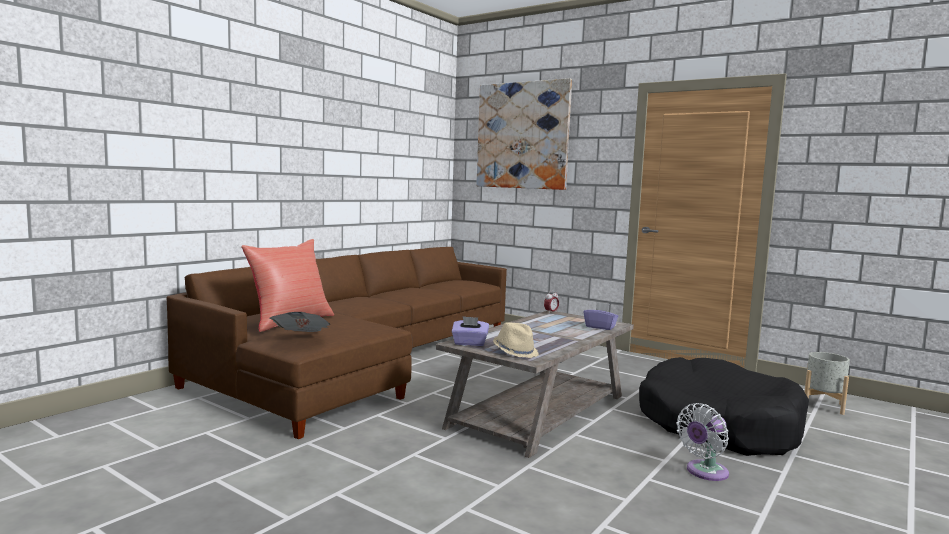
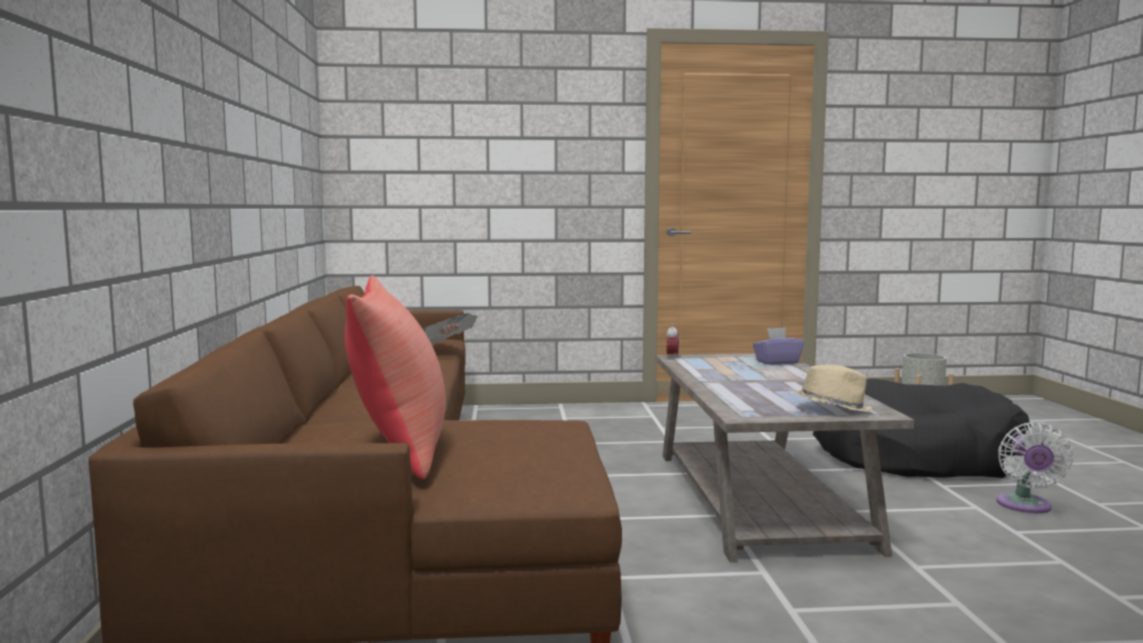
camera: 40 degrees left, 0 degrees up
(302, 338) = (535, 469): newspaper -> newspaper (446, 347)
(469, 343) = (755, 412): purple tissue box -> none
(522, 135) = (461, 97): picture -> none

